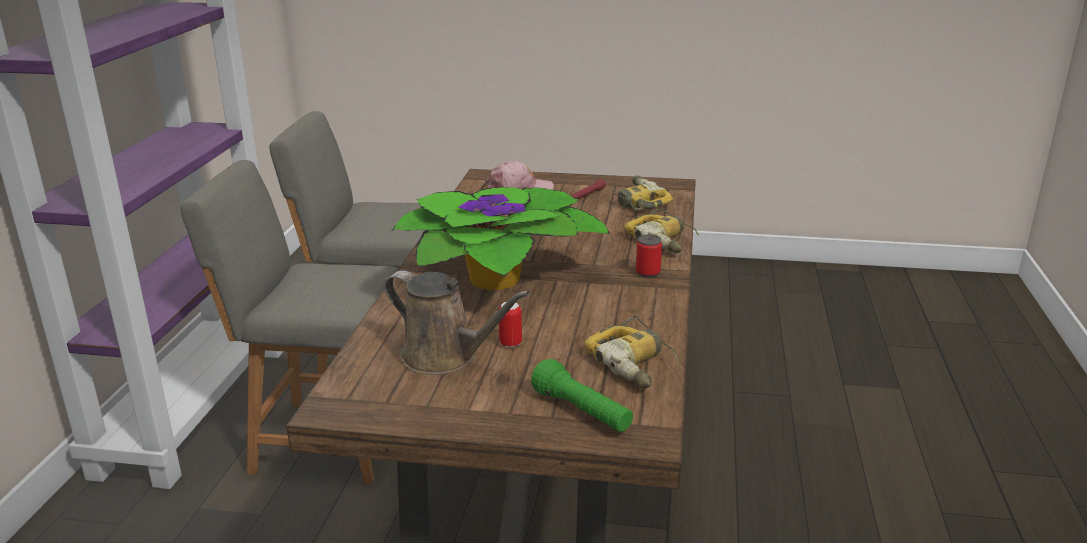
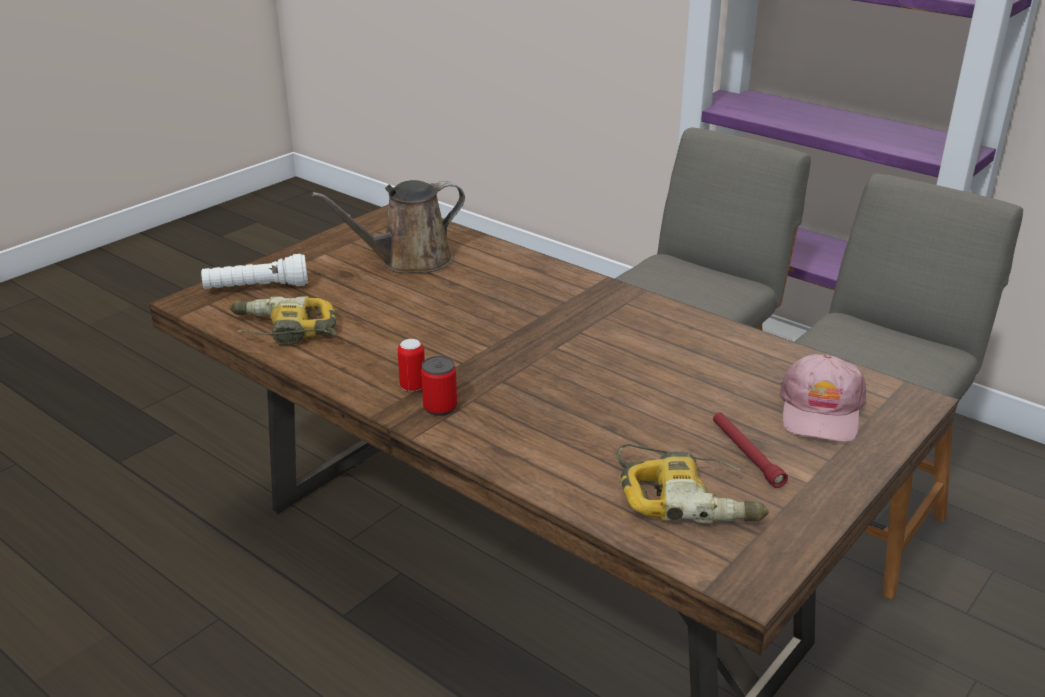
camera: 120 degrees right, 5 degrees up
(499, 276) = (534, 319): potted plant -> none
(510, 343) = (393, 290): can -> can (413, 387)
(582, 412) = (257, 288): green flashlight -> white flashlight
(664, 239) = (520, 460): power drill -> none

